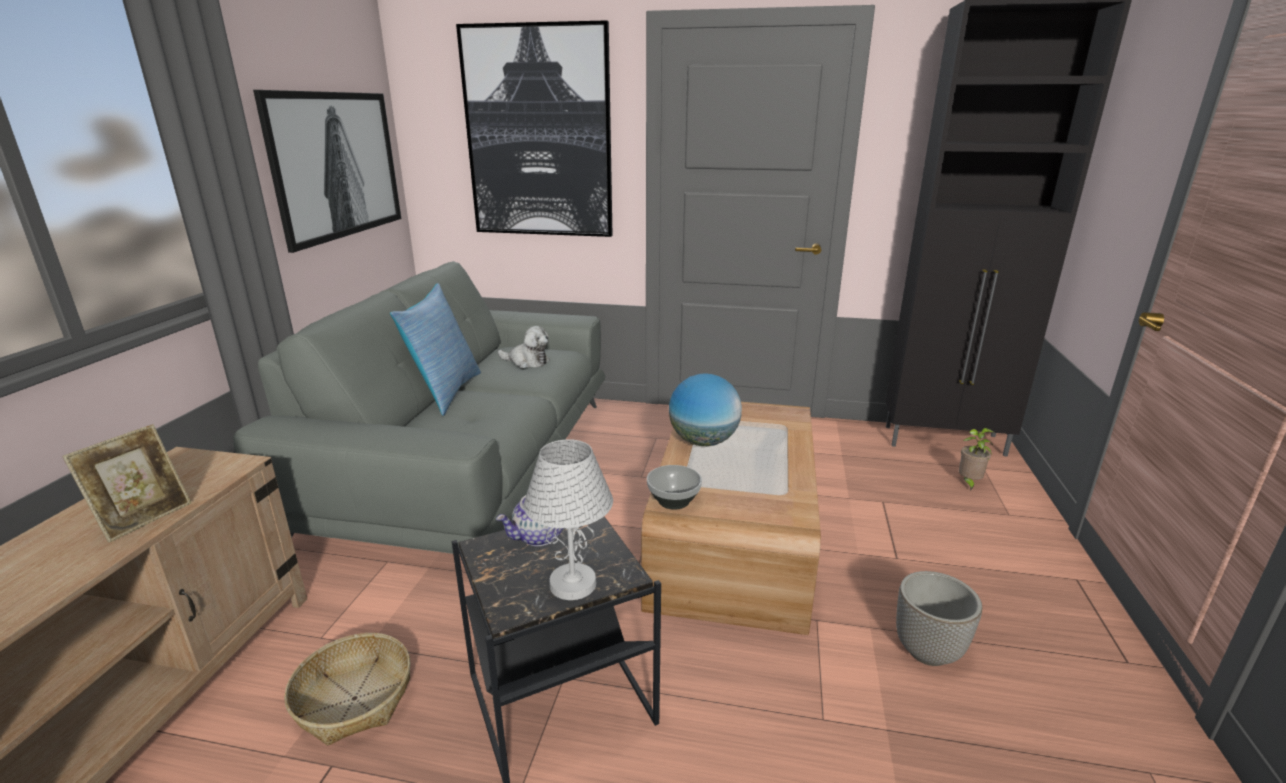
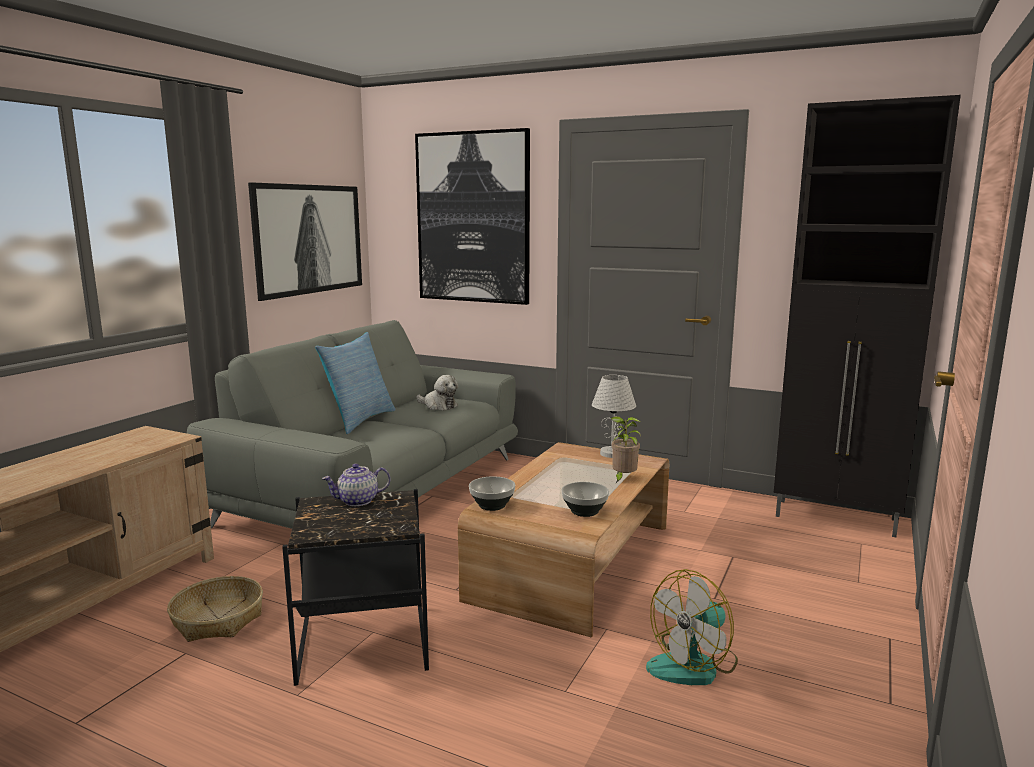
camera: 15 degrees right, 10 degrees down
(144, 518) = (107, 458): picture frame -> none
(572, 583) = (360, 527): white table lamp -> white table lamp (611, 453)
(703, 442) = (549, 472): globe -> none
(780, 495) = (585, 511): none -> bowl
(928, 652) = (694, 665): planter -> fan
(968, 483) = (834, 553): potted plant -> potted plant (623, 479)

